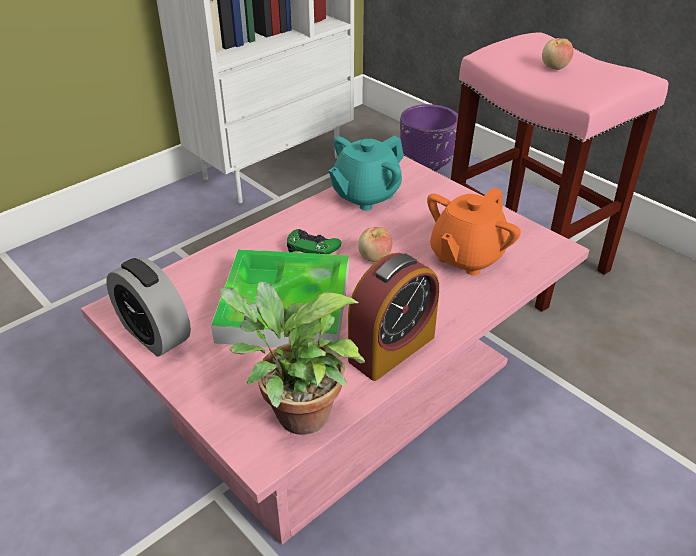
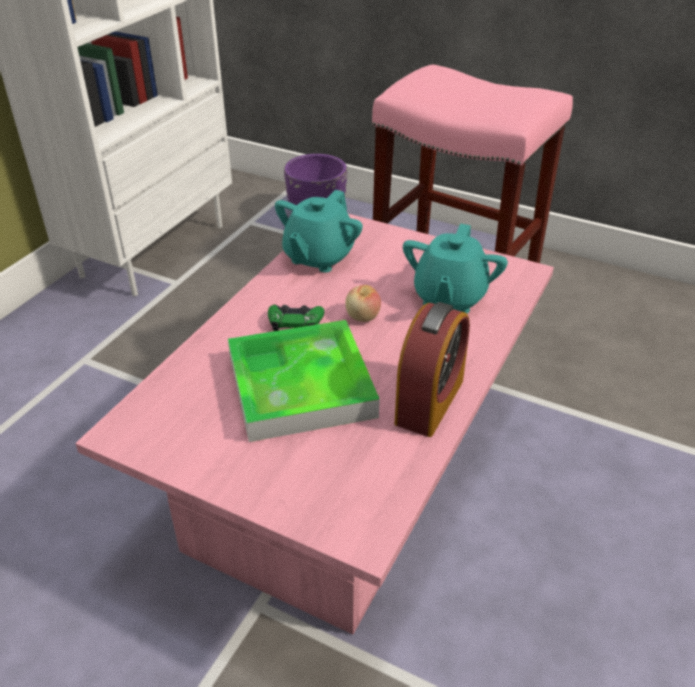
camera: 20 degrees left, 0 degrees up
(154, 334) = (178, 449): alarm clock -> none
(295, 414) = (373, 489): potted plant -> none
(466, 256) = (449, 297): orange teapot -> turquoise teapot
(554, 67) = (469, 97): apple -> none

